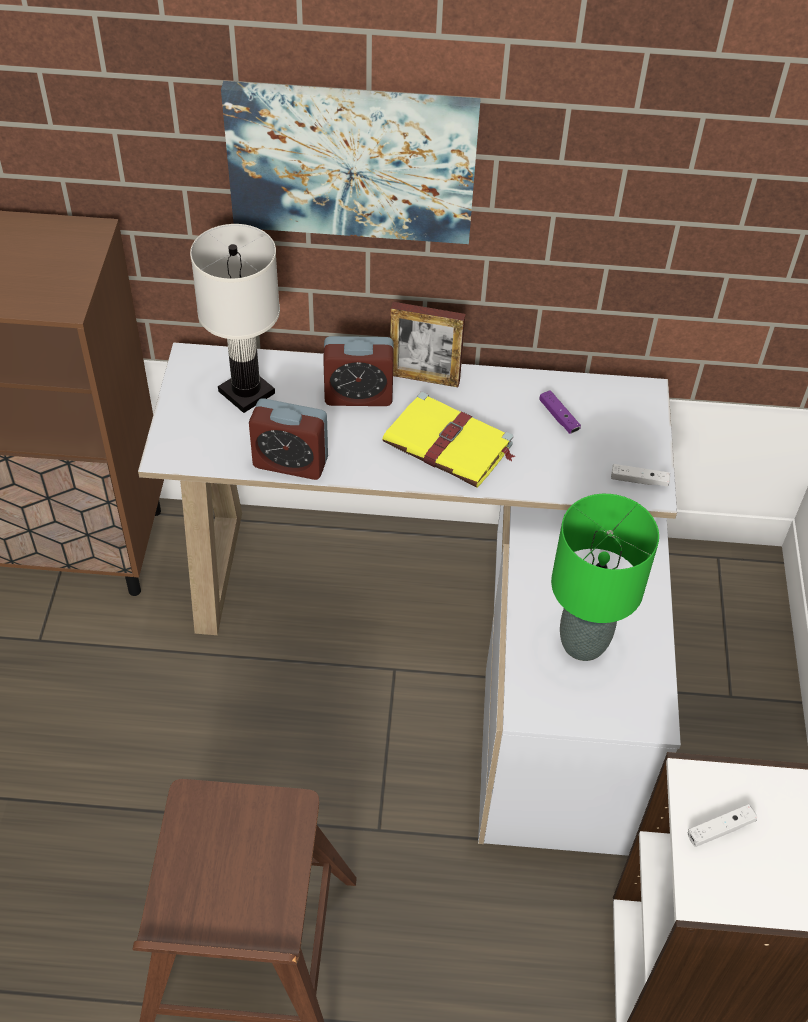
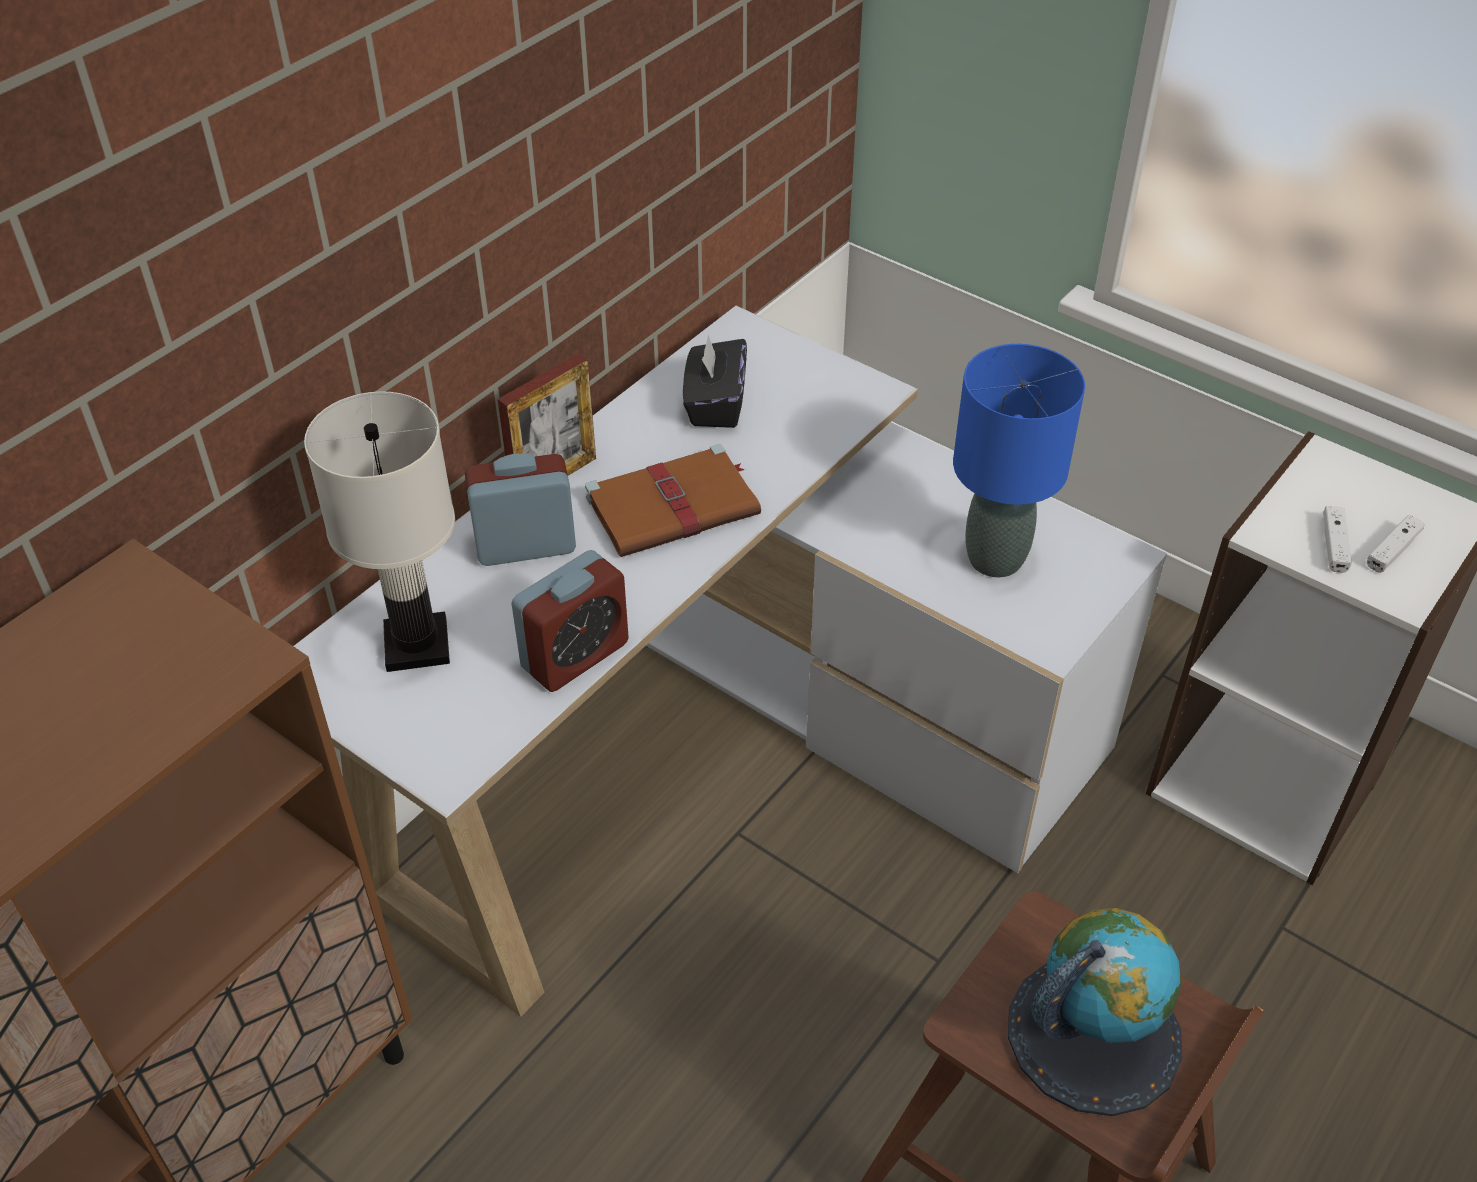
camera: 55 degrees left, 5 degrees down
(226, 872) = (1093, 1033): none -> globe
(352, 161) = (391, 237): picture -> none
(358, 395) = (525, 545): alarm clock -> alarm clock turned 135 degrees counterclockwise
(450, 444) = (675, 505): yellow book -> brown book
(558, 417) = (715, 404): purple game controller -> black tissue box
(584, 643) = (995, 558): green table lamp -> blue table lamp
(639, 480) = (854, 392): white game controller -> white game controller (1392, 550)

